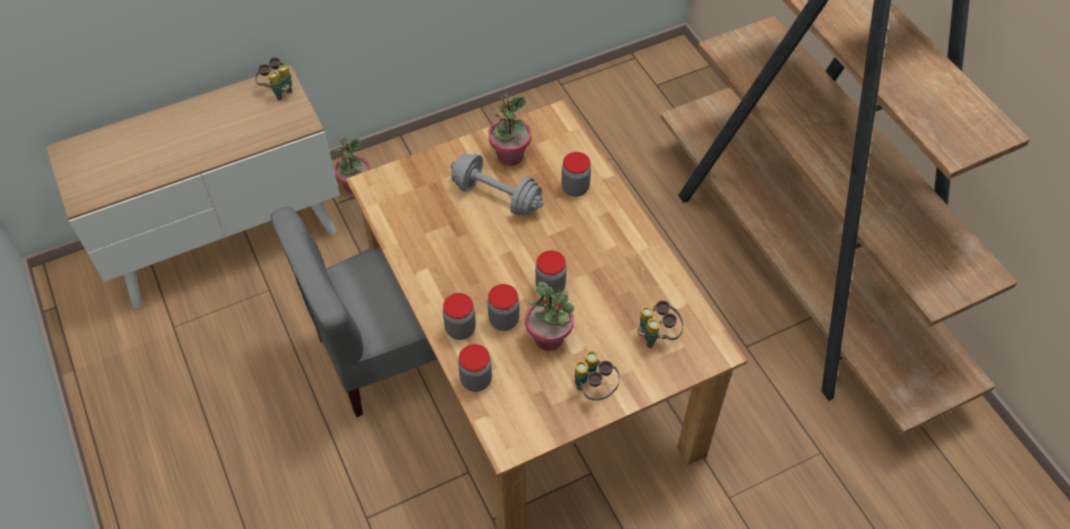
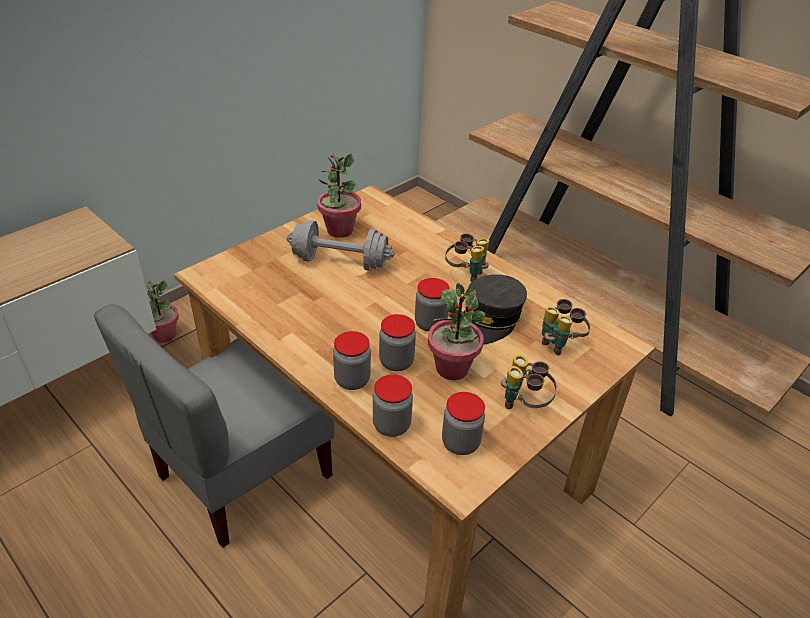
camera: 20 degrees left, 15 degrees down
(278, 90) = (77, 226): binoculars -> binoculars (465, 274)
(575, 188) = (414, 243): jar -> jar (460, 443)
(606, 294) = (489, 319): none -> grey cap

